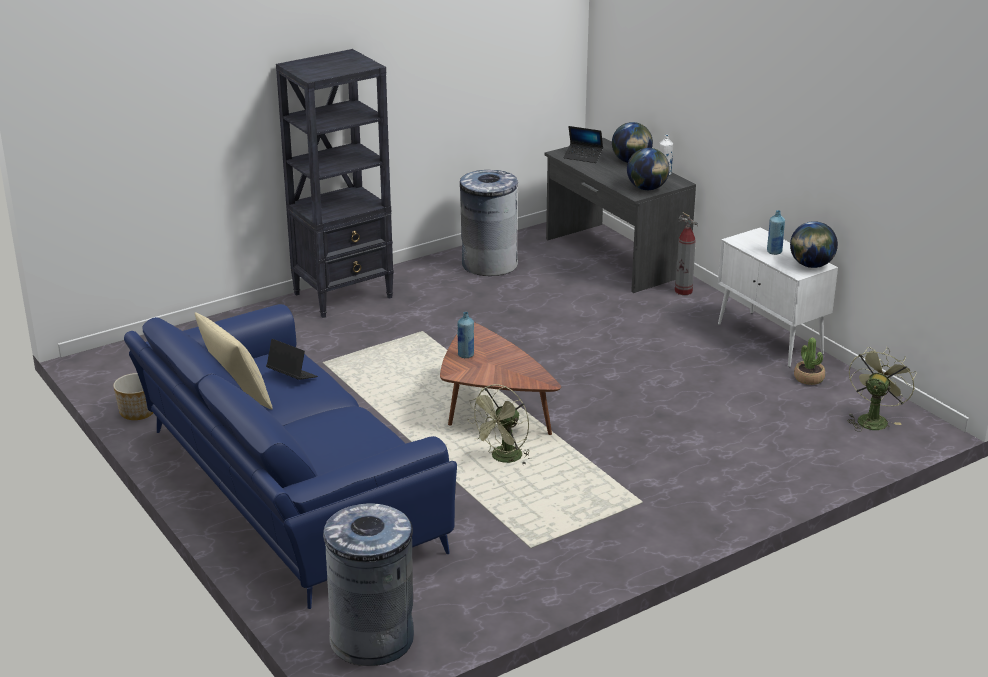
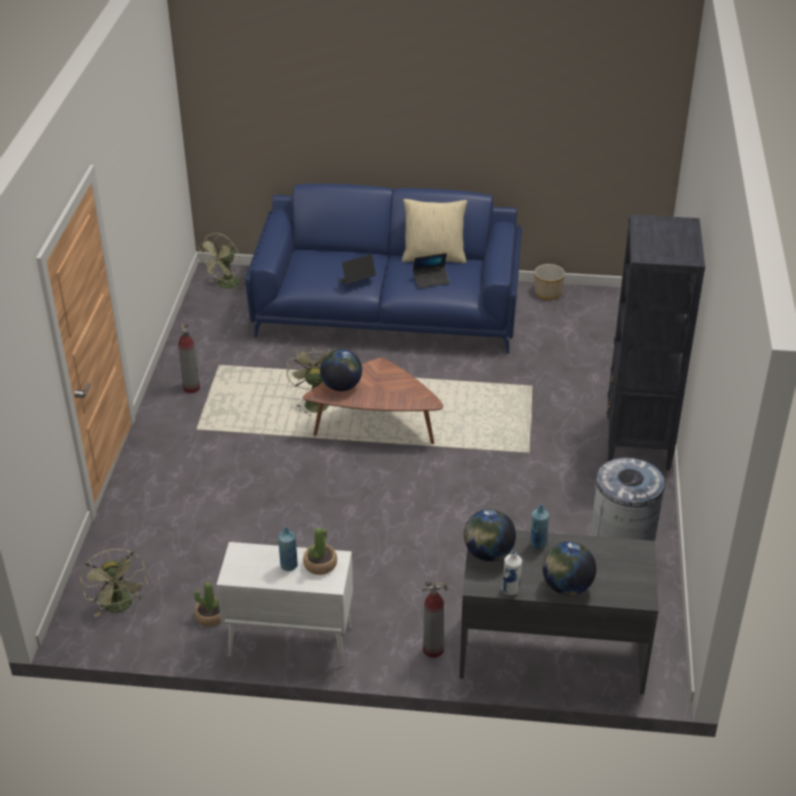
camera: 130 degrees right, 10 degrees up
(372, 638) = (225, 285): grey trash can -> green fan
(466, 355) = (396, 380): blue bottle -> blue bottle (538, 543)
(583, 157) = (614, 560): laptop -> laptop (356, 281)
(591, 543) = (191, 388): none -> fire extinguisher
(752, 243) = (320, 564): none -> potted plant
(811, 265) = (239, 569): globe -> globe (341, 386)

